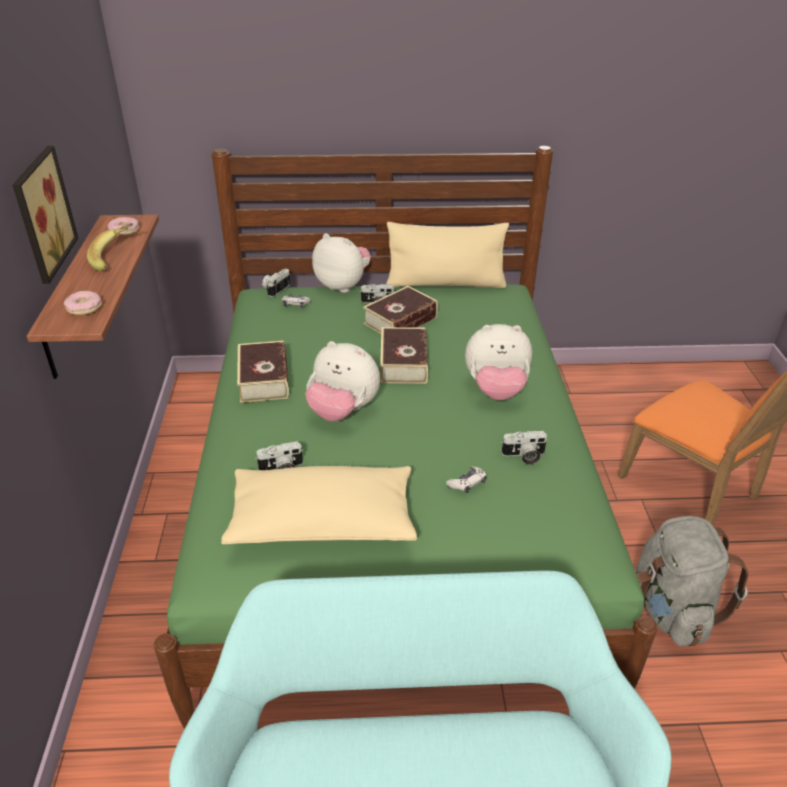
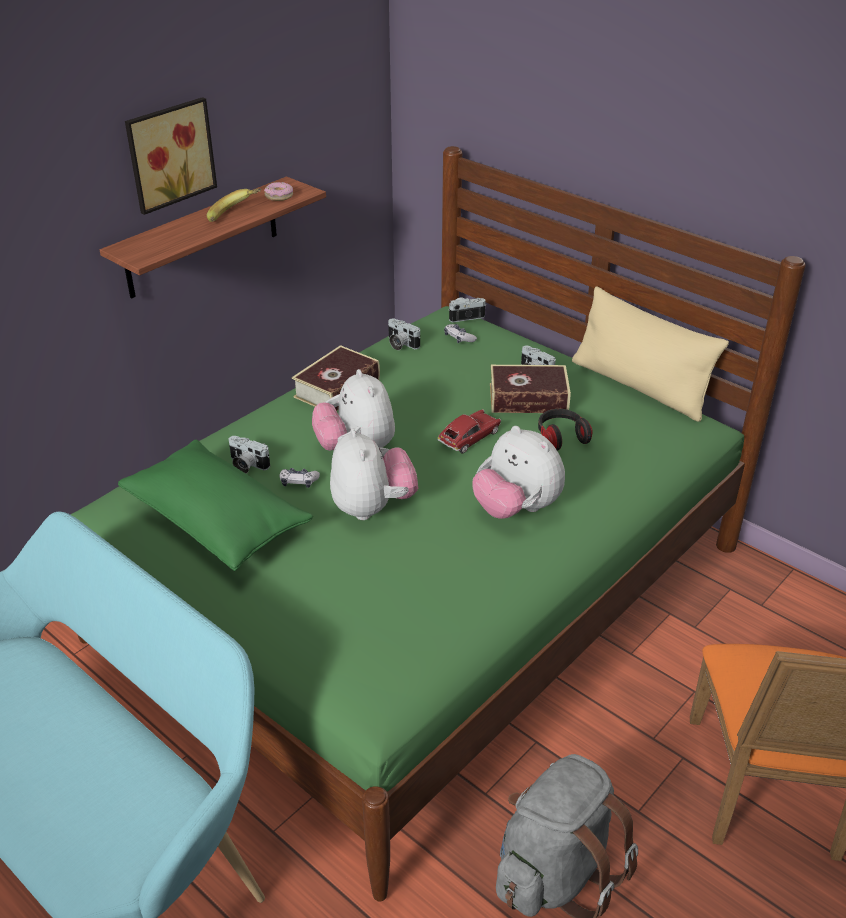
camera: 45 degrees right, 0 degrees up
(84, 308) = (158, 245): donut -> none
(323, 522) = (217, 521): beige pillow -> green pillow
(343, 285) = (532, 341): plush toy -> plush toy (372, 507)
(403, 363) = (469, 438): book -> toy car
(454, 333) = (561, 437): none -> headphones
(467, 483) = (361, 566): game controller -> game controller (298, 482)
(524, 456) = (444, 578): camera -> camera (400, 344)

